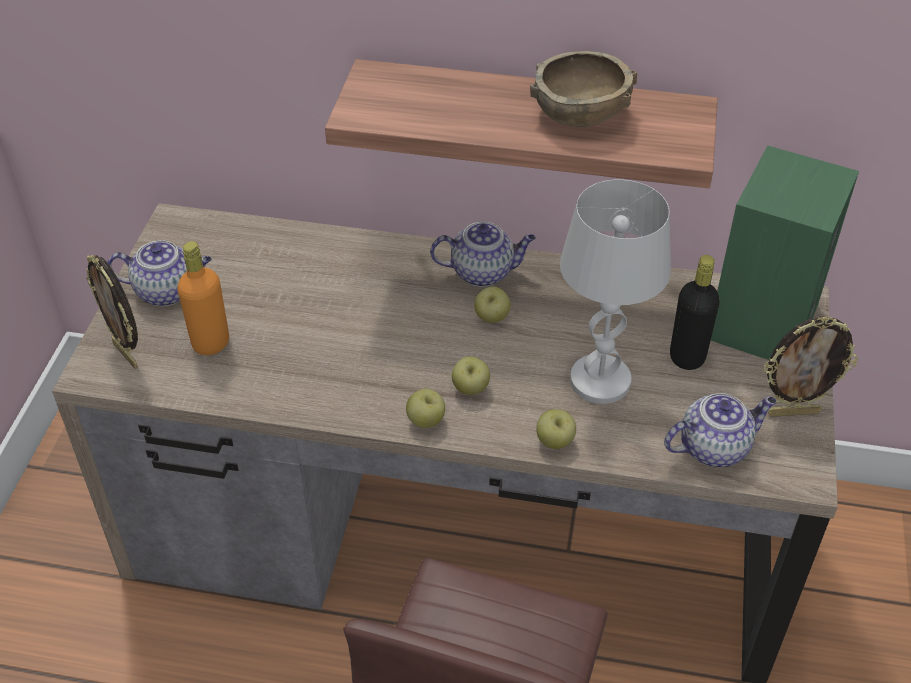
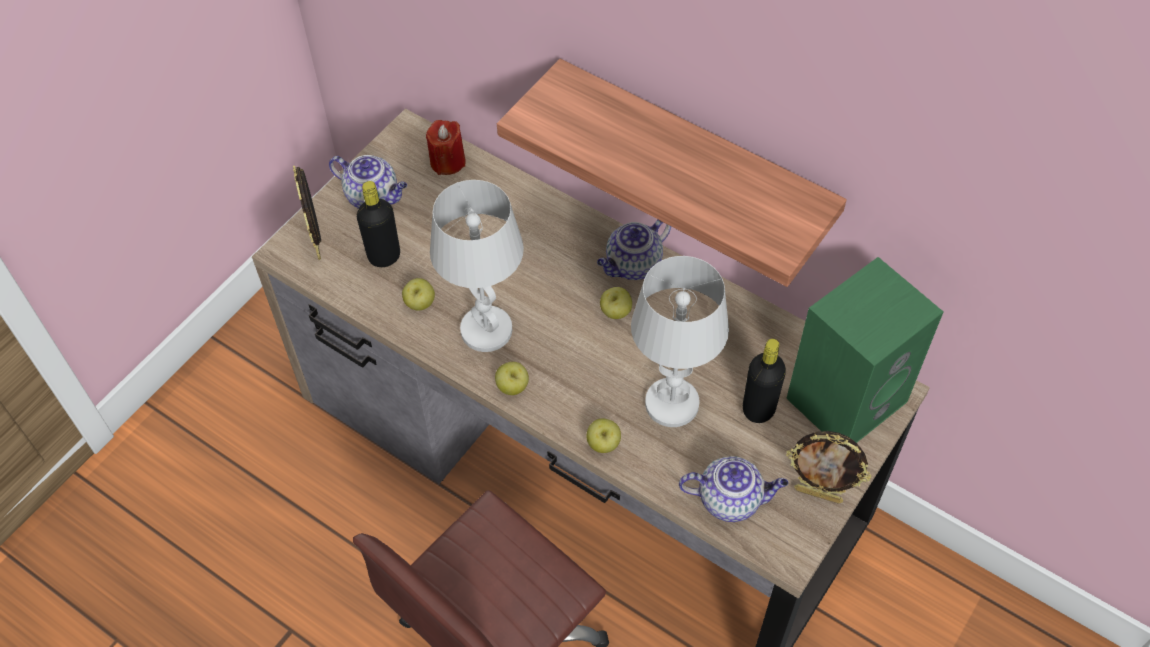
camera: 25 degrees right, 10 degrees up
(211, 343) = (384, 256): orange bottle -> black bottle
(233, 237) = (447, 162): none -> red candle
(364, 377) = (485, 330): none -> white table lamp
(470, 389) = (562, 371): apple -> apple (420, 304)
(483, 272) = (633, 266): teapot -> teapot turned 120 degrees clockwise
(581, 113) = (714, 178): brown bowl -> none

